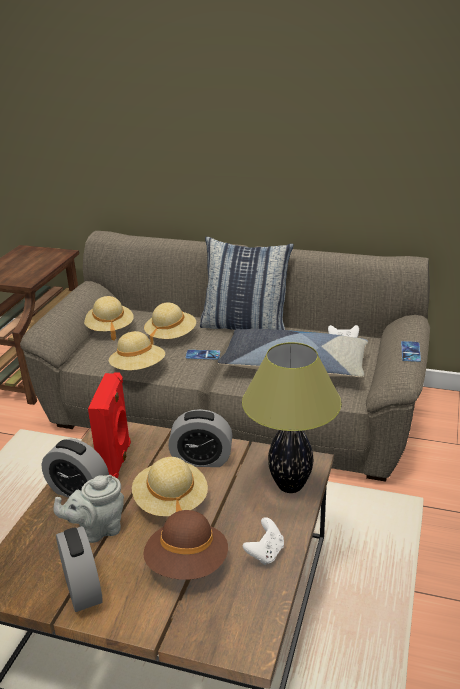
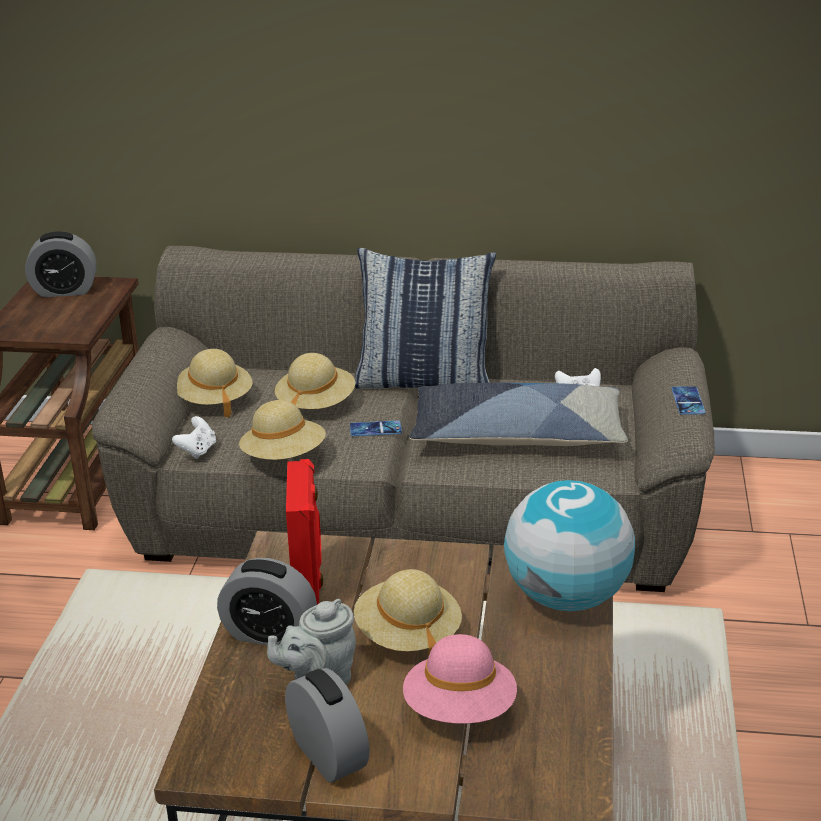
camera: 10 degrees left, 0 degrees up
(187, 565) = (460, 710): brown hat -> pink hat
(202, 460) = (431, 575): alarm clock -> alarm clock (65, 291)
(265, 553) = (560, 684): white game controller -> white game controller (197, 451)
(291, 485) = (567, 597): table lamp -> globe

